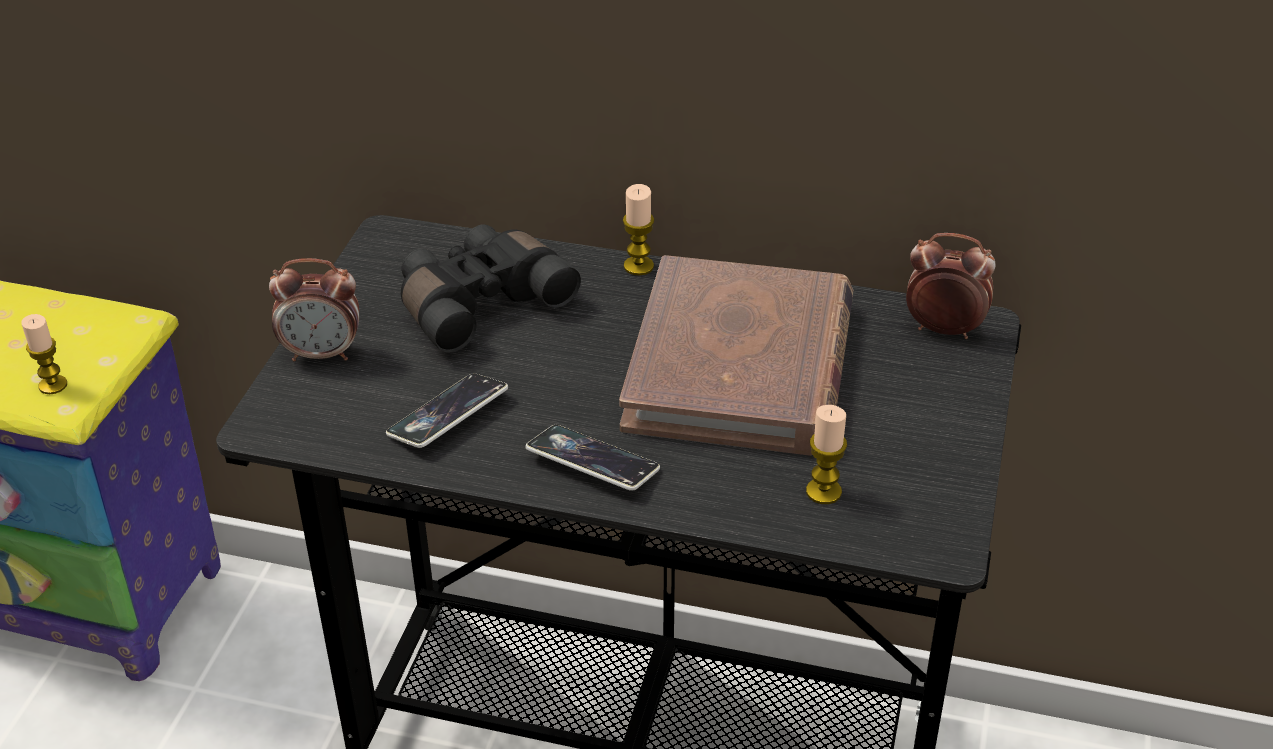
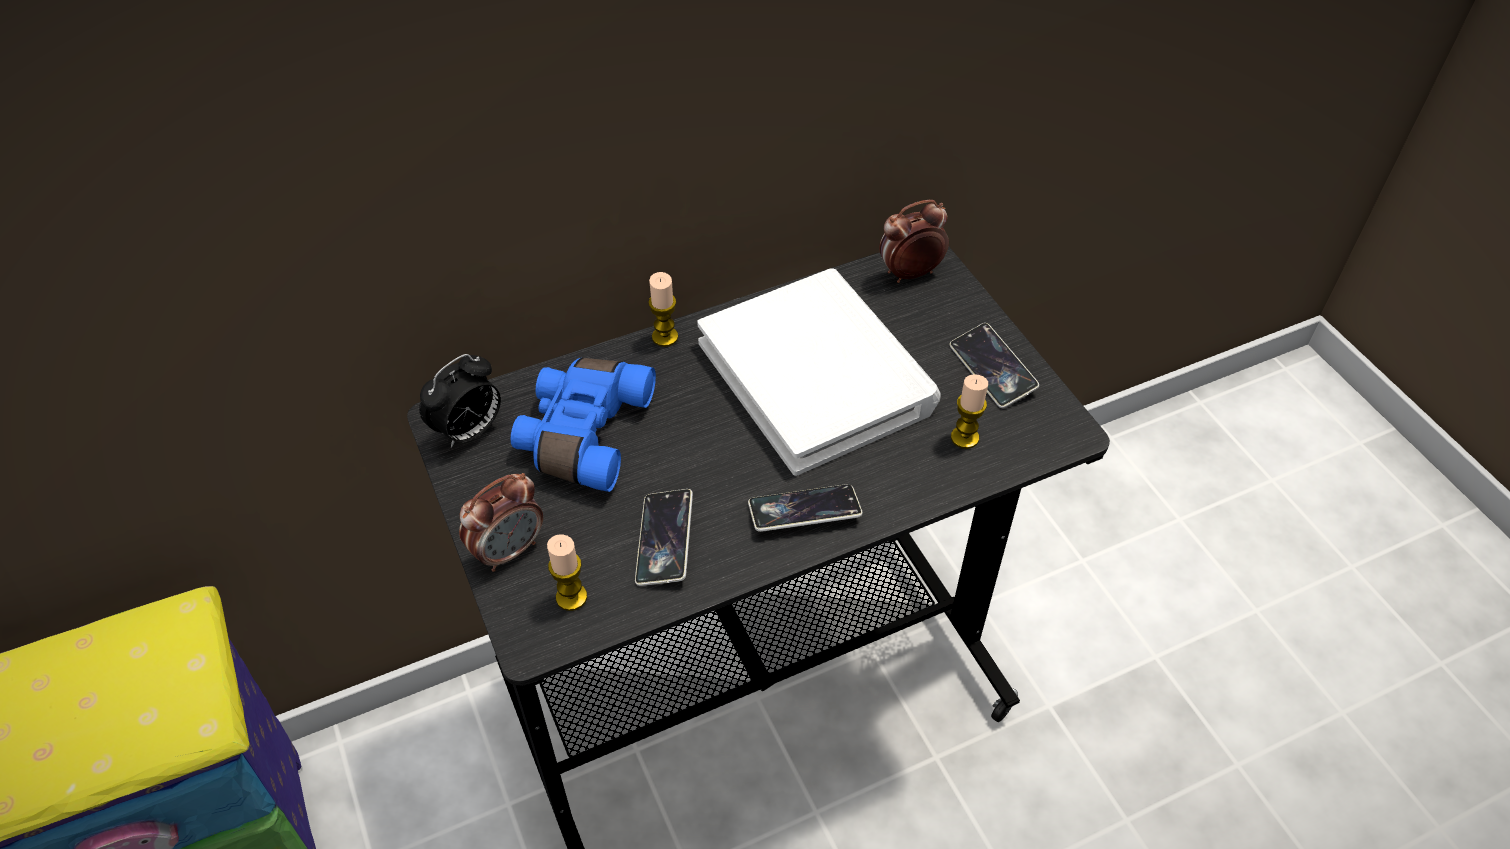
camera: 40 degrees left, 10 degrees up
(53, 385) = (170, 716): candle -> candle (571, 597)
(395, 254) = (469, 431): none -> alarm clock
(479, 302) = (582, 433): black binoculars -> blue binoculars
(740, 365) = (817, 376): brown book -> white book
(927, 452) = (992, 369): none -> phone

